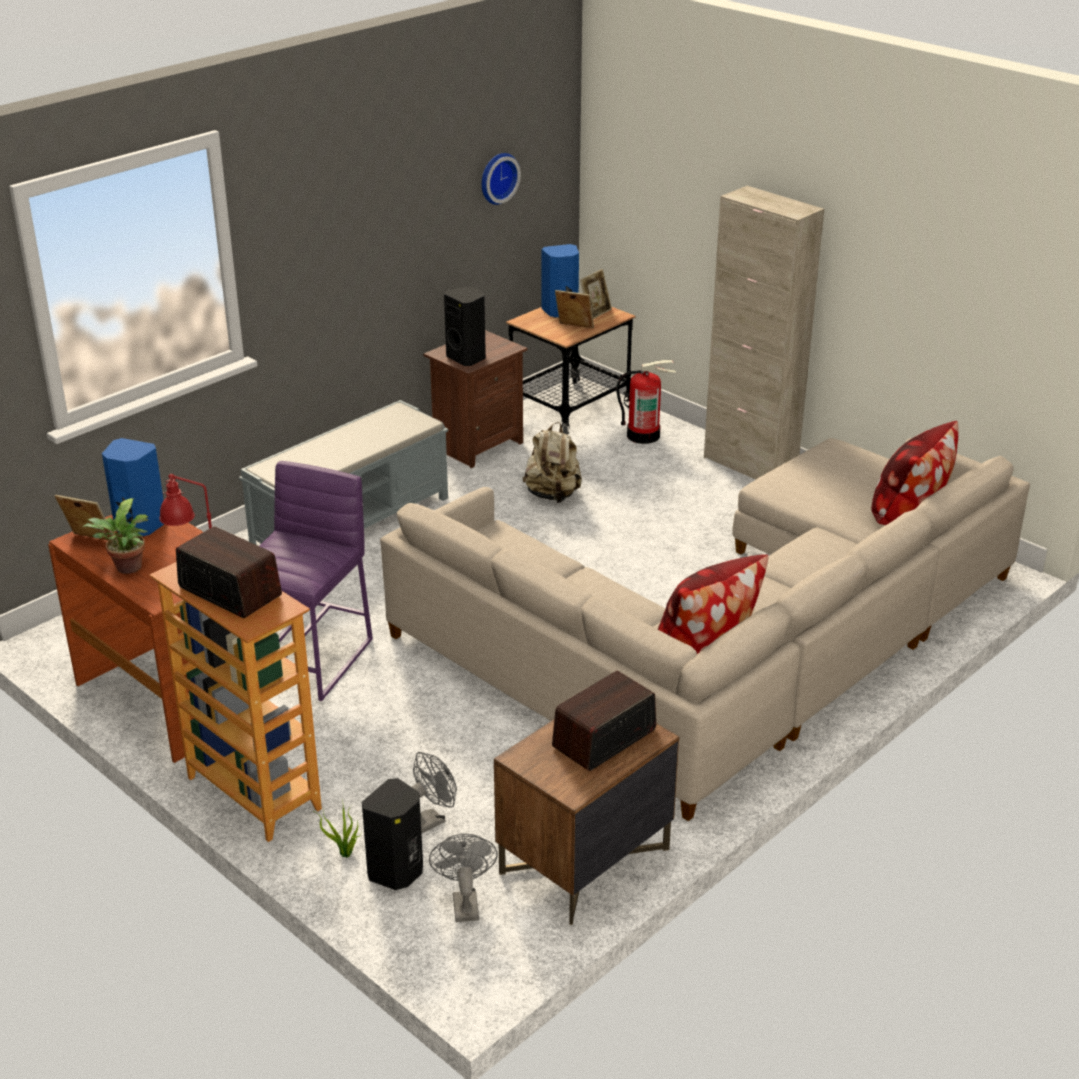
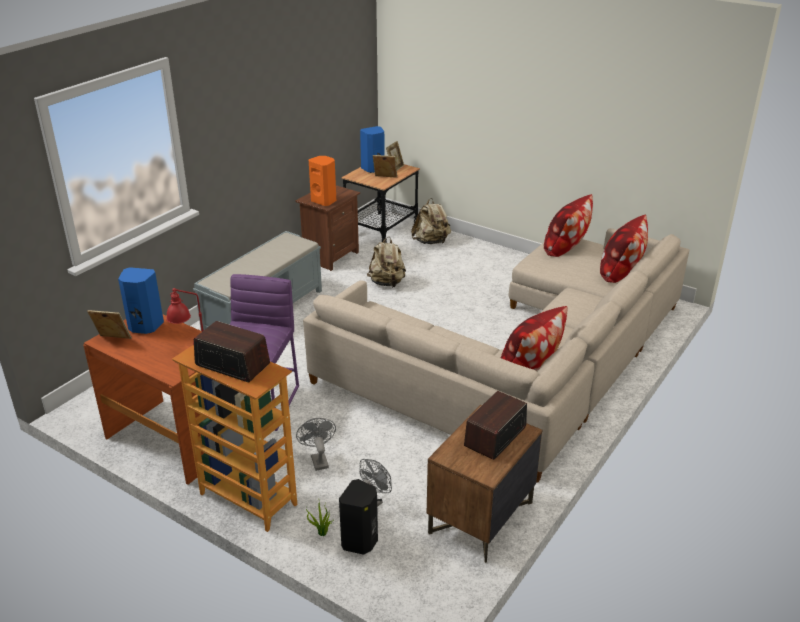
camera: 10 degrees left, 0 degrees up
(126, 569) = (144, 356): potted plant -> none
(464, 902) = (411, 557): grey fan -> grey fan (318, 459)
(467, 358) = (324, 201): black speaker -> orange speaker
(497, 177) = (332, 85): wall clock -> none
(643, 435) = (431, 242): fire extinguisher -> beige backpack
(749, 466) = (501, 255): beige cabinet -> none
(836, 464) = (566, 248): none -> pillow

